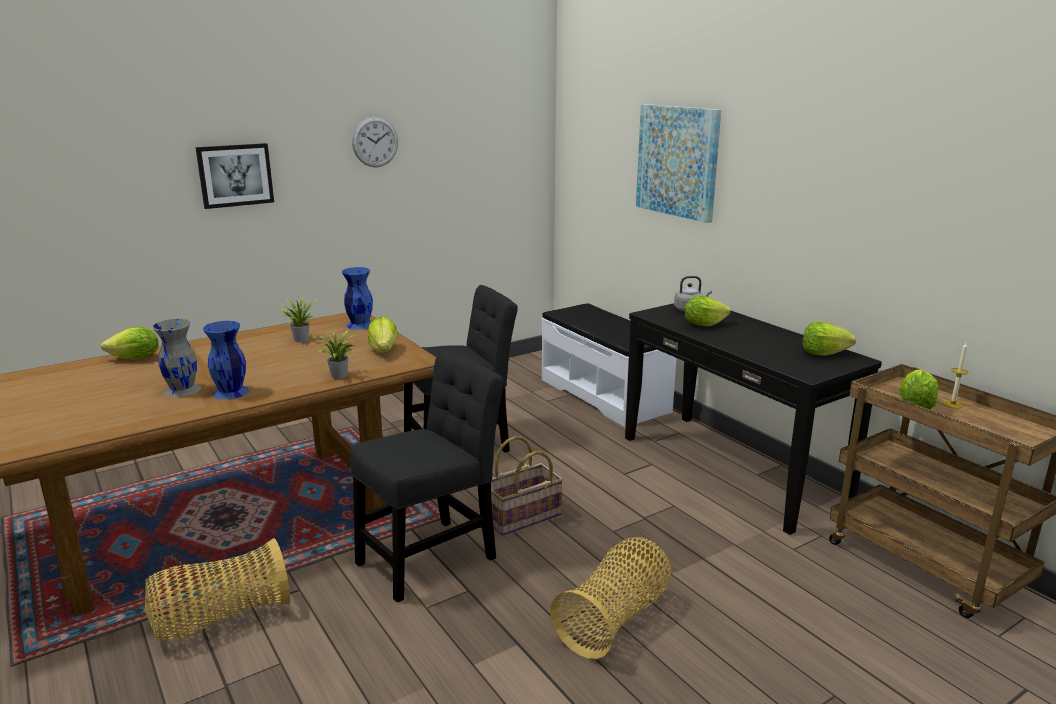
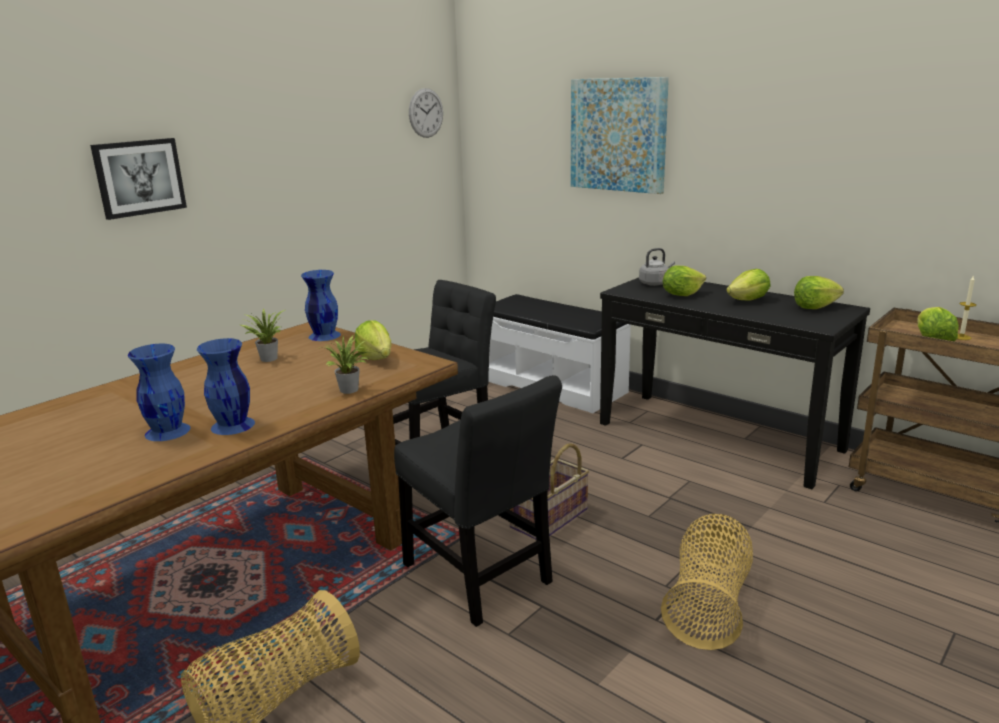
camera: 15 degrees left, 0 degrees up
(136, 359) = (74, 405): lettuce -> lettuce (748, 300)
(182, 389) = (167, 431): grey vase -> blue vase
(375, 142) = (288, 133): wall clock -> wall clock (426, 113)
(432, 556) = (480, 578): black chair -> black chair turned 105 degrees clockwise

